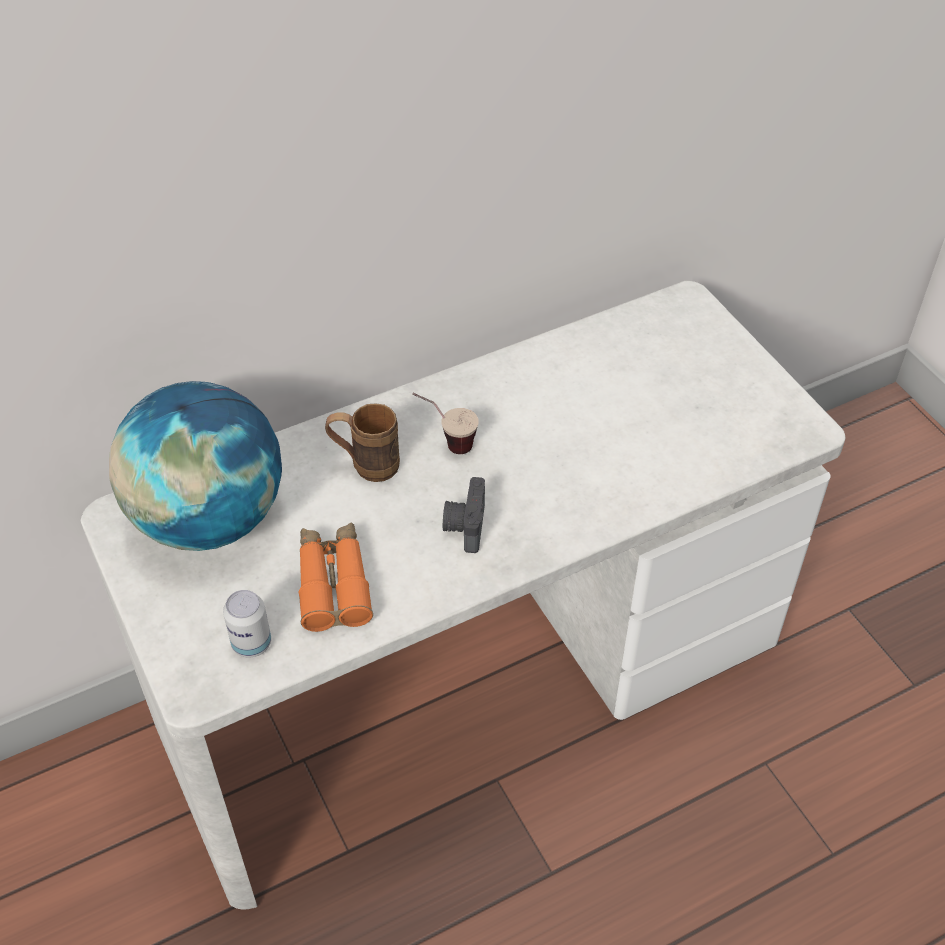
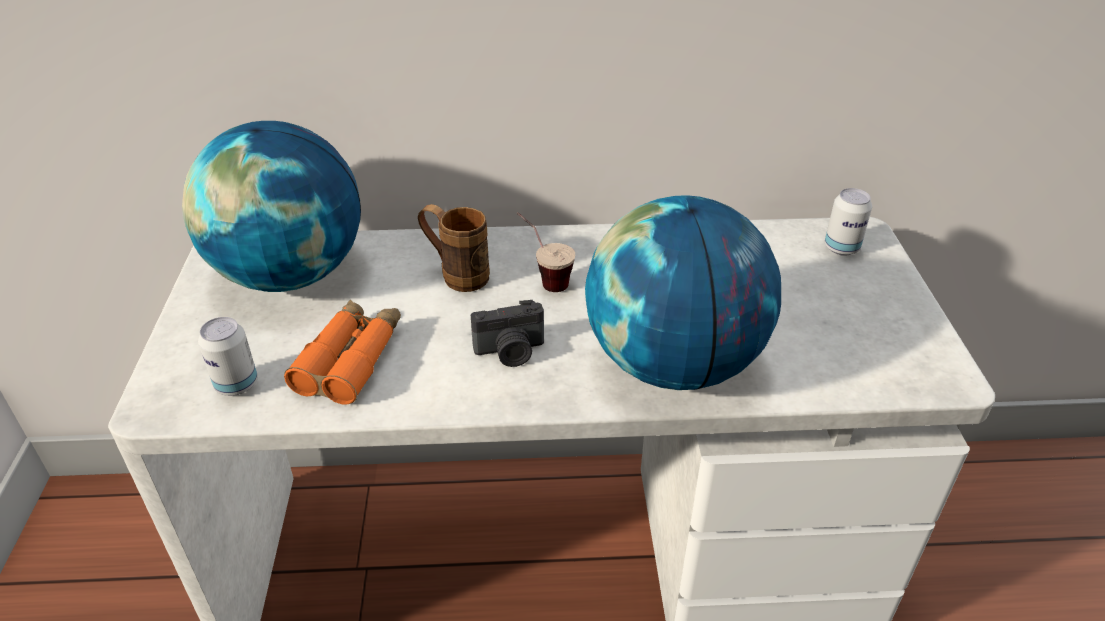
camera: 25 degrees right, 10 degrees down
(464, 526) = (510, 352): camera -> camera turned 135 degrees counterclockwise
(601, 489) = (673, 364): none -> globe
(677, 325) = (841, 248): none -> can

